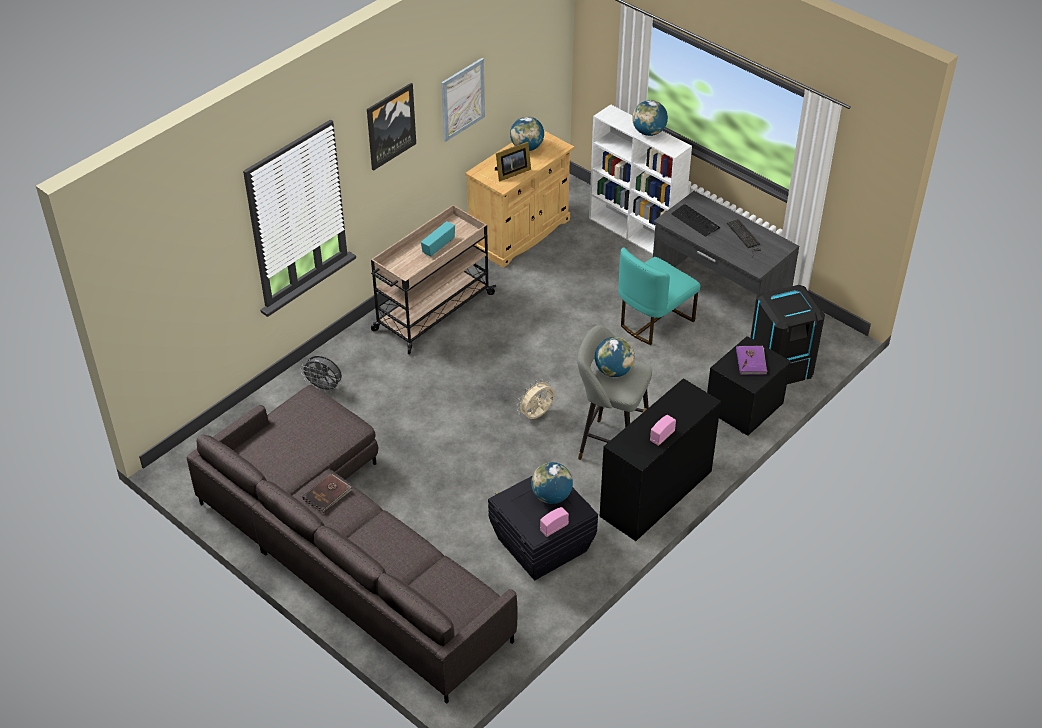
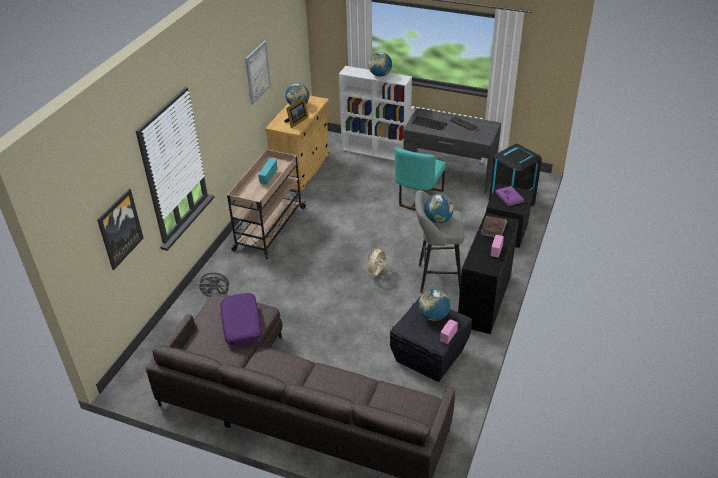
camera: 20 degrees left, 5 degrees down
(320, 435) = (242, 324): none -> purple pillow
(327, 494) = (270, 364): brown book -> brown book (493, 228)
(390, 126) = (221, 92): picture -> picture (119, 228)

